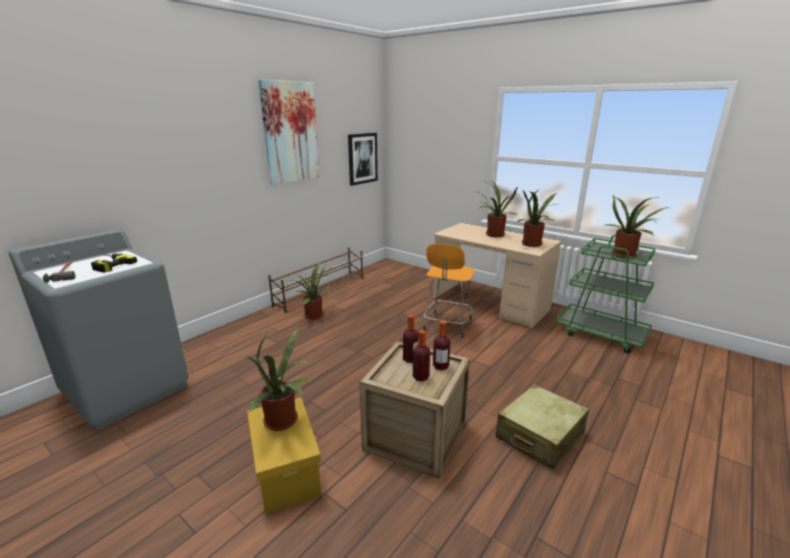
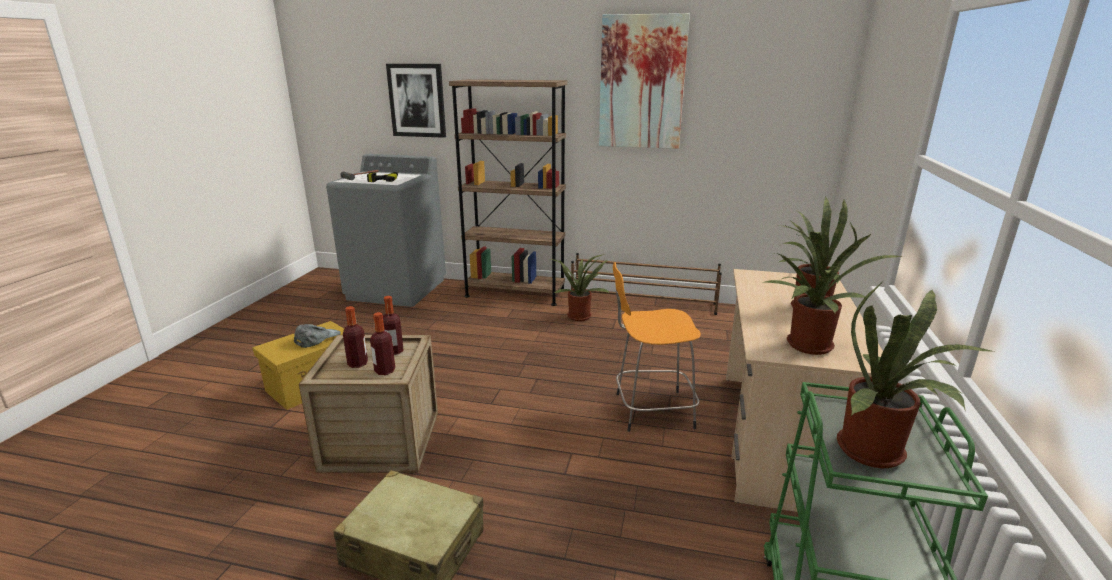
camera: 65 degrees right, 0 degrees up
(239, 329) = (515, 293): none -> brown bookcase
(284, 421) = (317, 338): potted plant -> grey cap
(362, 158) = (781, 133): picture -> picture (417, 100)

